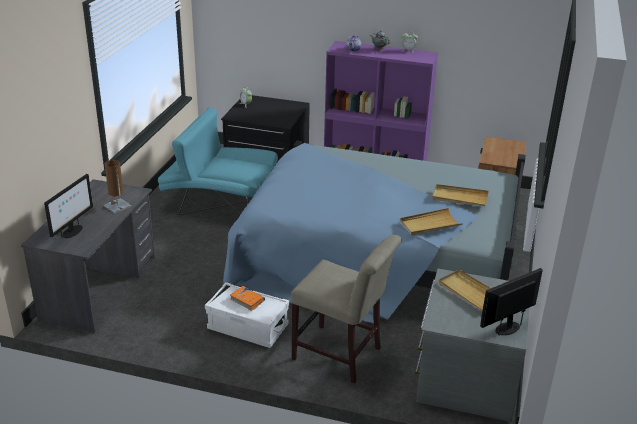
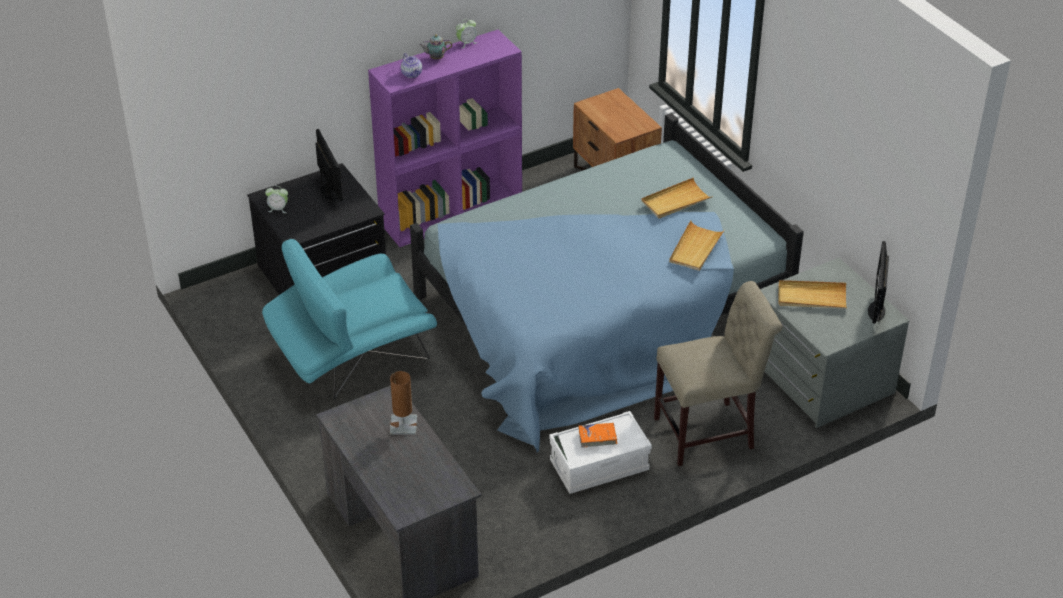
camera: 45 degrees left, 10 degrees up
(72, 232) = (416, 481): monitor -> monitor (329, 193)

